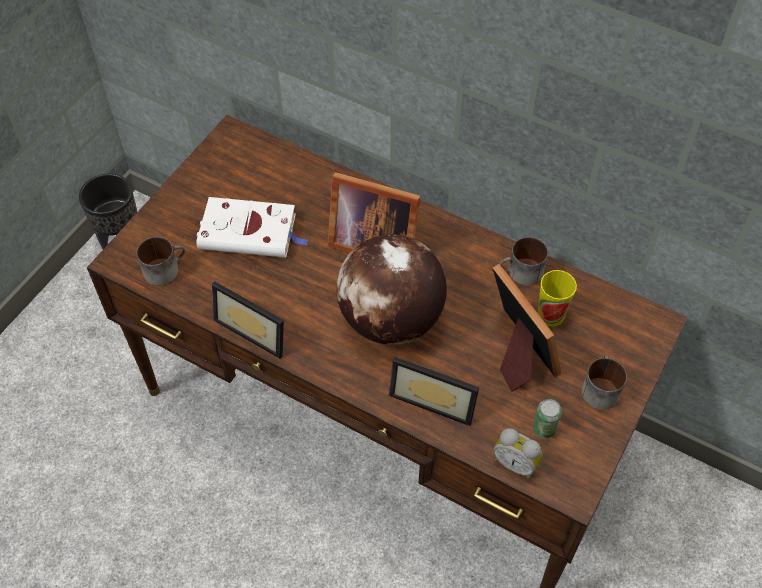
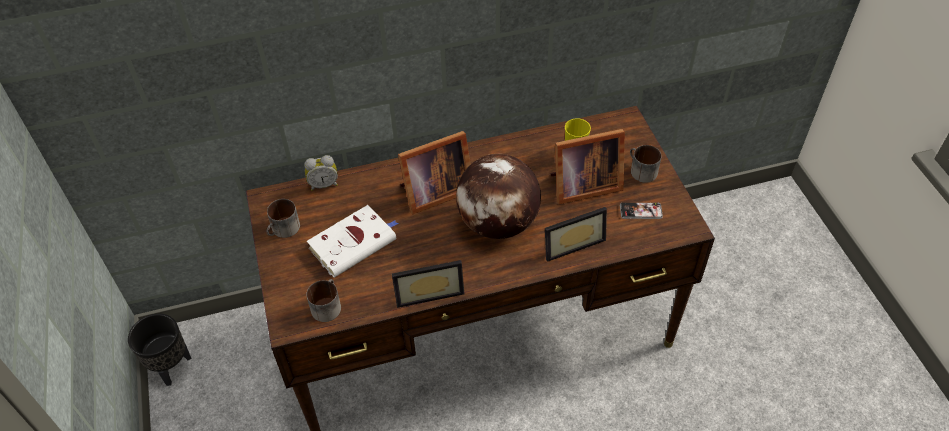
camera: 45 degrees left, 5 degrees down
(516, 463) = (649, 238): alarm clock -> alarm clock (323, 184)
(517, 352) = (582, 186): picture frame -> picture frame turned 150 degrees clockwise
(521, 273) = (534, 146): mug -> mug (284, 230)
(544, 429) = (641, 211): can -> phone

